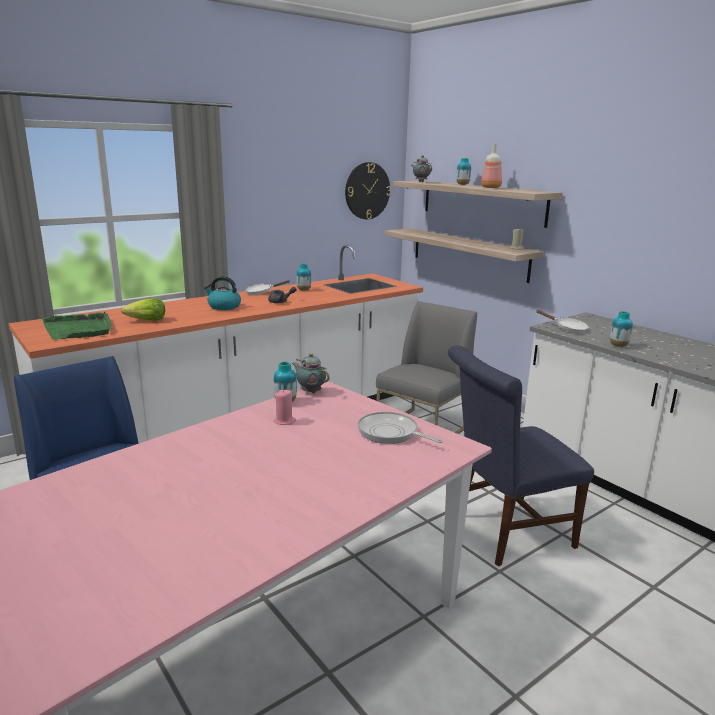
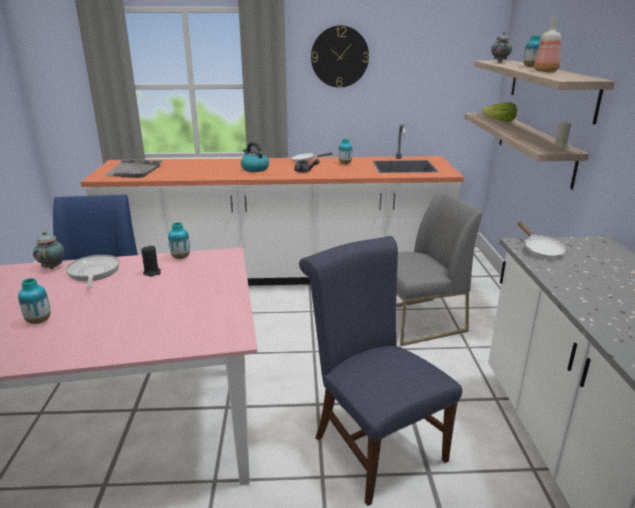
camera: 35 degrees right, 5 degrees up
(79, 329) = (134, 171): green tray -> grey tray
(146, 321) = (183, 171): lettuce -> lettuce (500, 121)
(284, 421) = (152, 272): pink candle -> black candle
(310, 392) = (212, 254): teapot -> teapot (53, 267)
(367, 191) = (451, 70): wall clock -> wall clock (339, 57)
(390, 433) = (202, 306): frying pan -> frying pan (93, 273)
(504, 531) = (373, 444): blue chair -> blue chair turned 45 degrees clockwise
(618, 345) = (566, 284): vase -> vase (39, 321)

